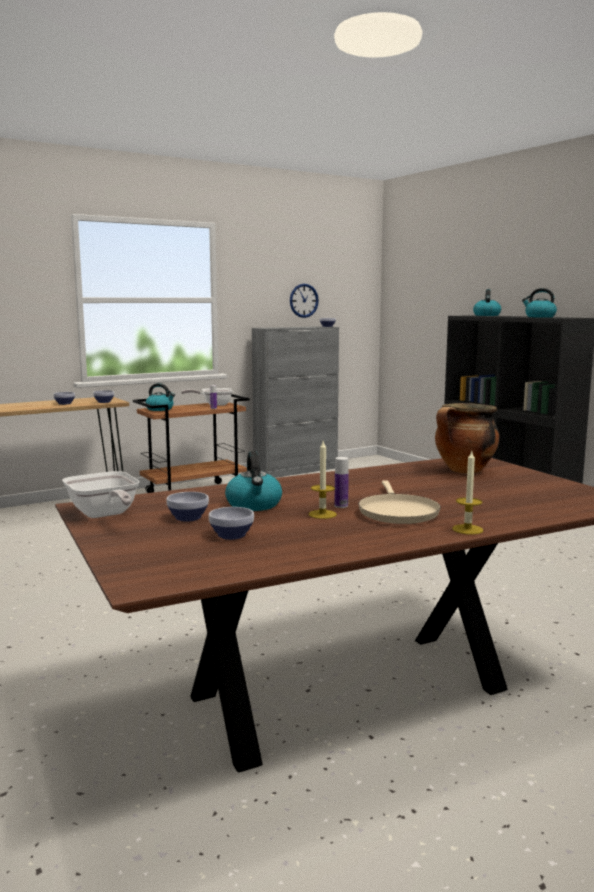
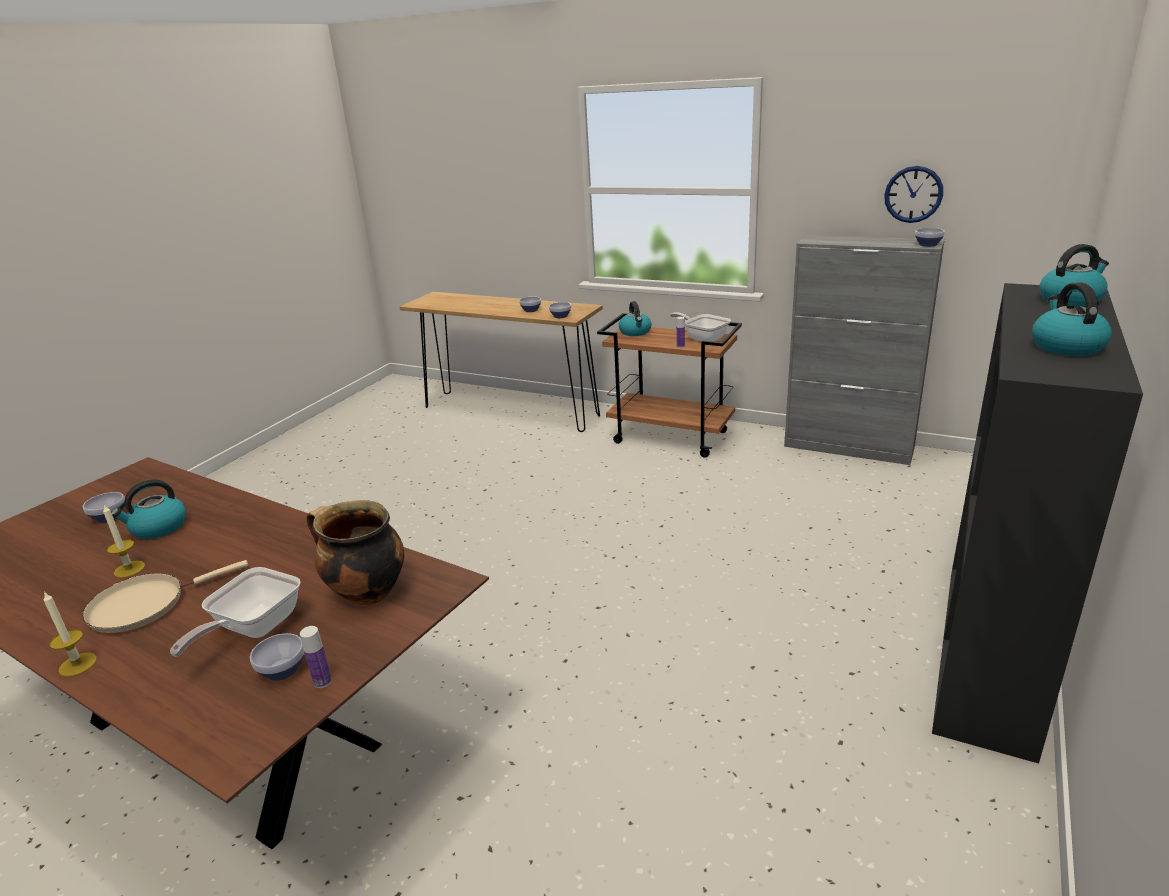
camera: 60 degrees right, 15 degrees up
(104, 515) = (114, 485): frying pan -> frying pan (252, 629)
(233, 535) = (54, 553): bowl -> bowl (282, 671)
(341, 506) = (164, 568): bottle -> bottle (322, 682)

